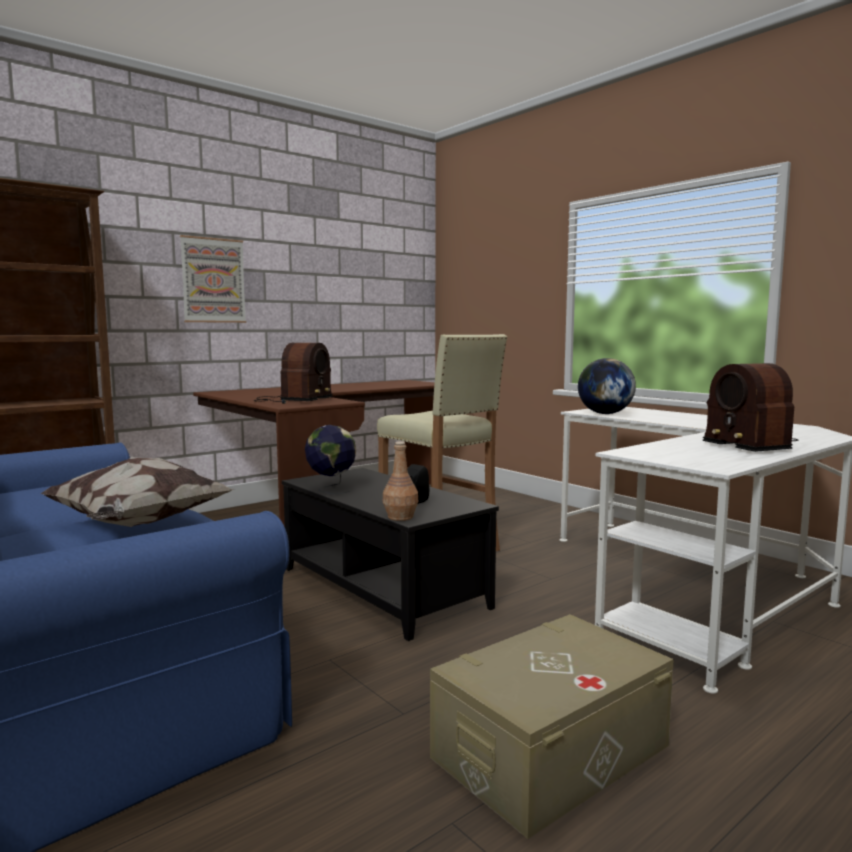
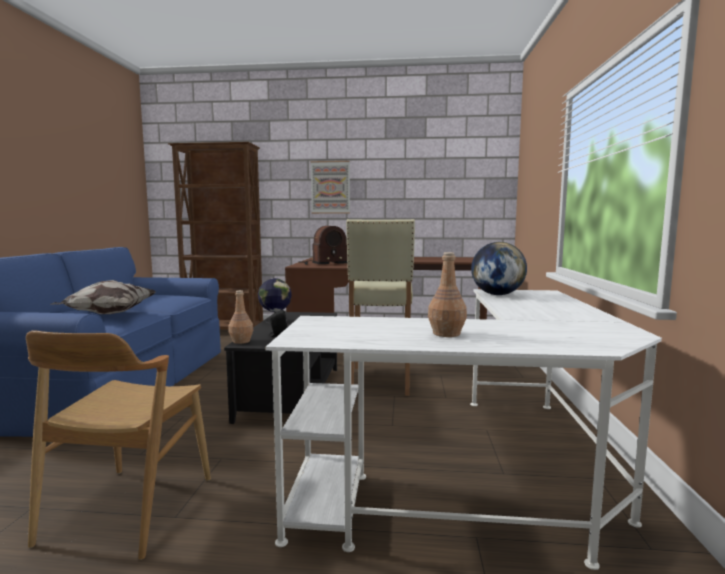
camera: 45 degrees right, 0 degrees up
(550, 752) = (128, 509): beige storage box -> brown chair
(749, 444) = (446, 334): radio -> brown bottle

